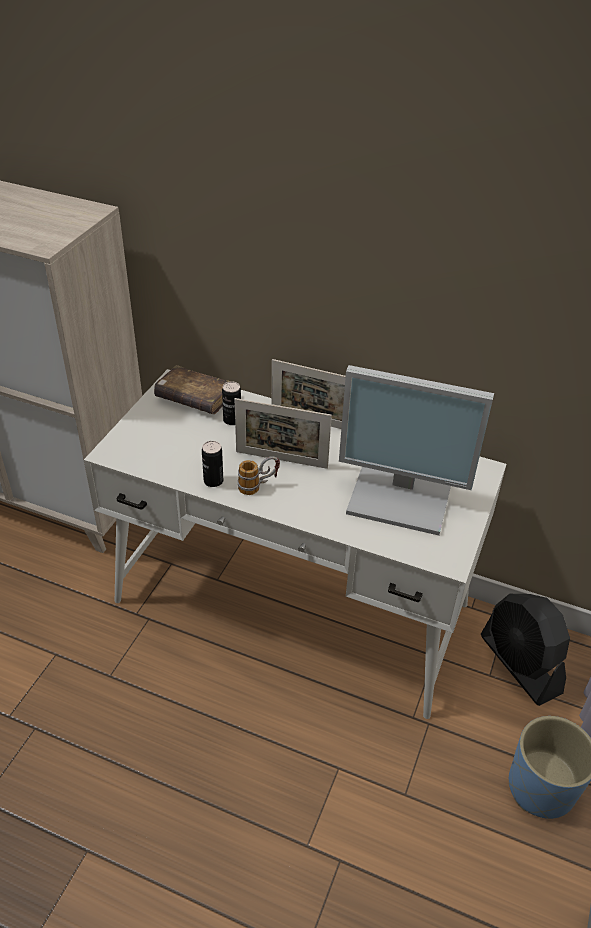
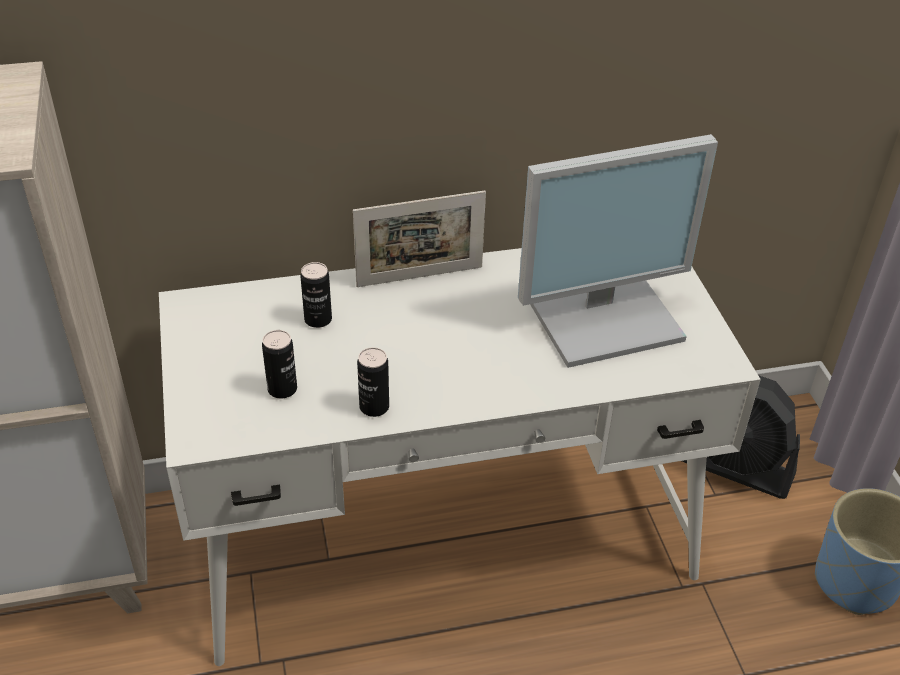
camera: 35 degrees left, 0 degrees up
(176, 448) = (282, 389): none -> can
(194, 398) = (239, 314): brown book -> none
(258, 486) = (436, 385): mug -> none
(281, 460) = (430, 340): picture frame -> none

